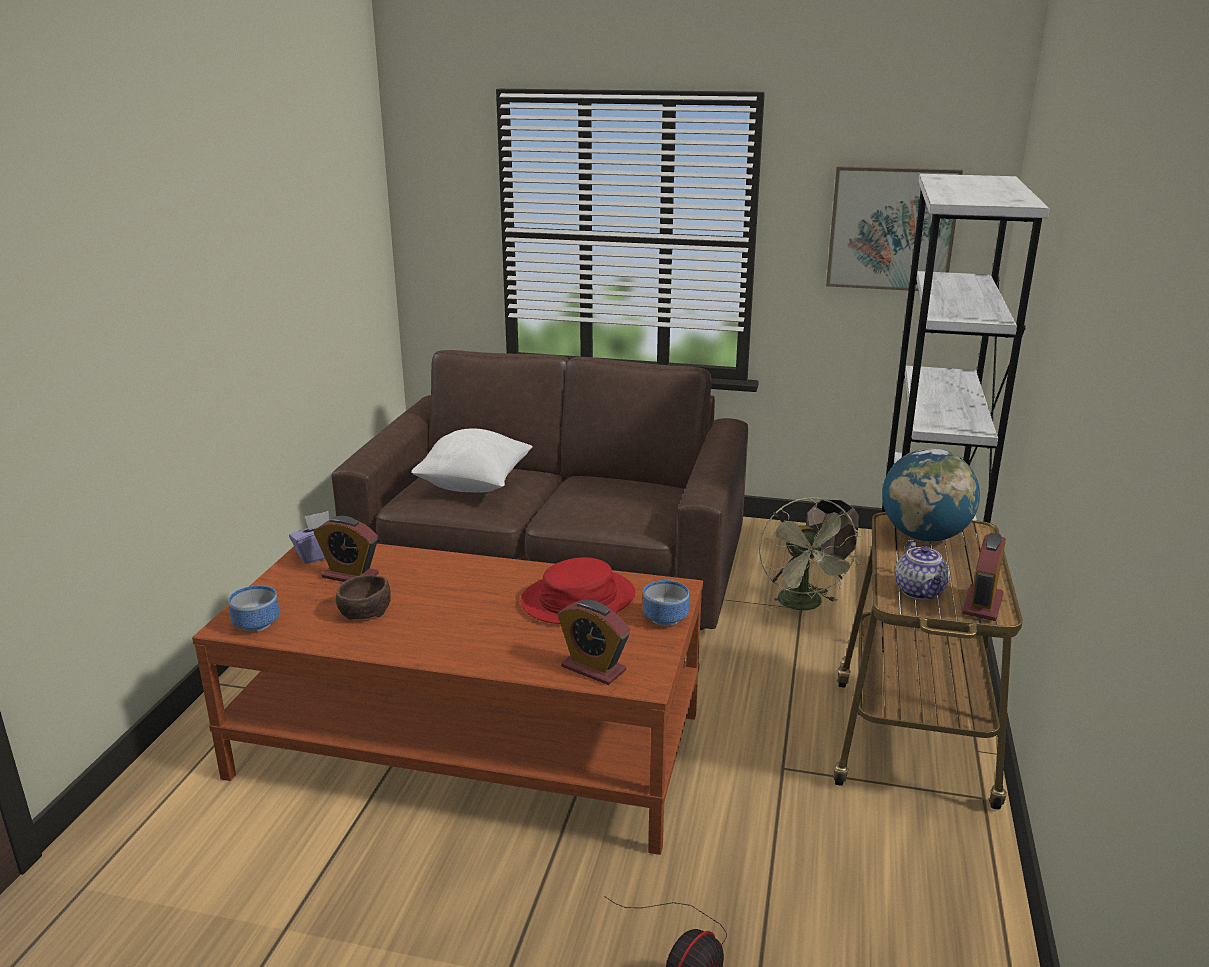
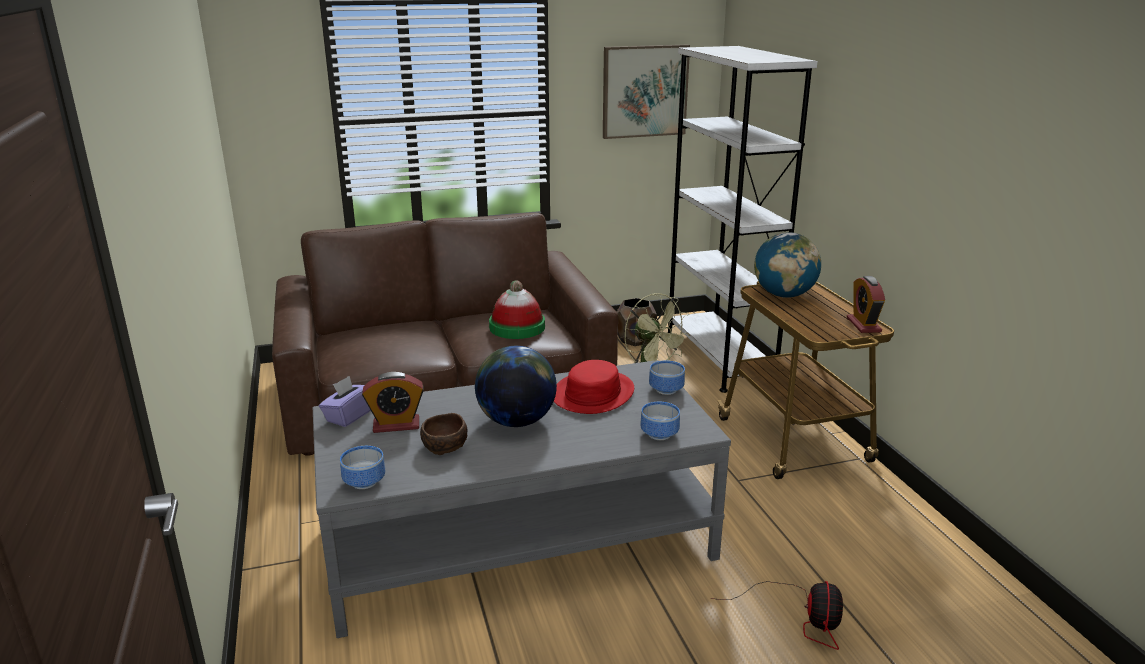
camera: 30 degrees left, 0 degrees up
(463, 606) = (516, 421): none -> globe
(470, 745) = (519, 539): brown coffee table -> grey coffee table
(474, 485) = (388, 340): white pillow -> none
(593, 669) = (660, 433): alarm clock -> bowl
(616, 502) = (517, 327): none -> hat
(920, 592) = (823, 327): teapot -> none

